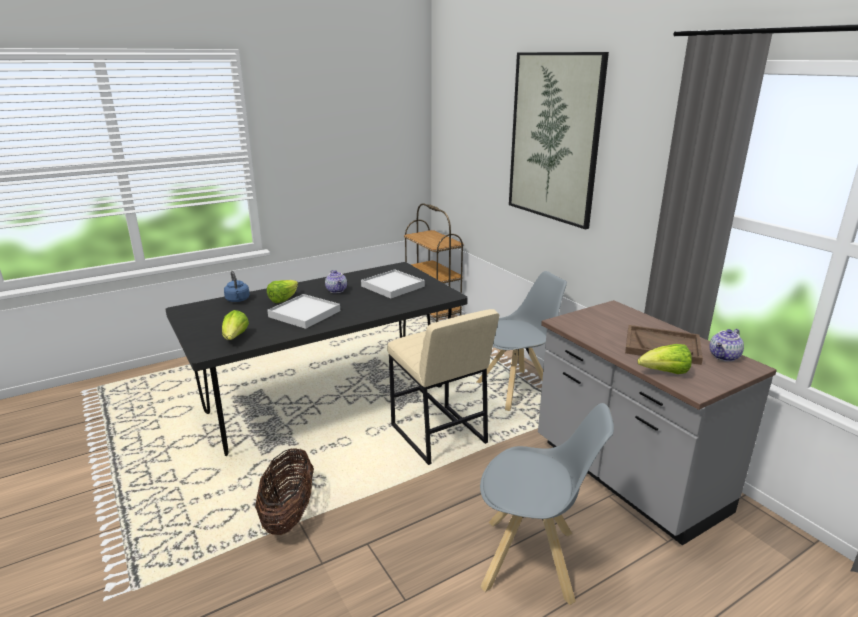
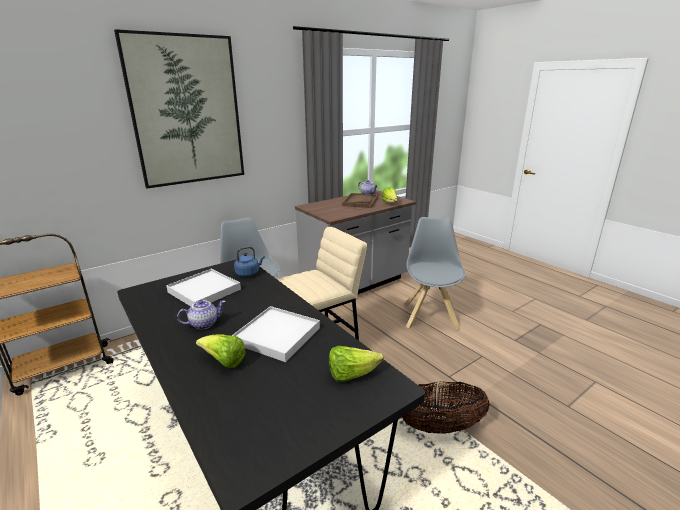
camera: 95 degrees left, 0 degrees up
(238, 300) = (213, 410): blue kettle -> blue kettle (248, 273)

